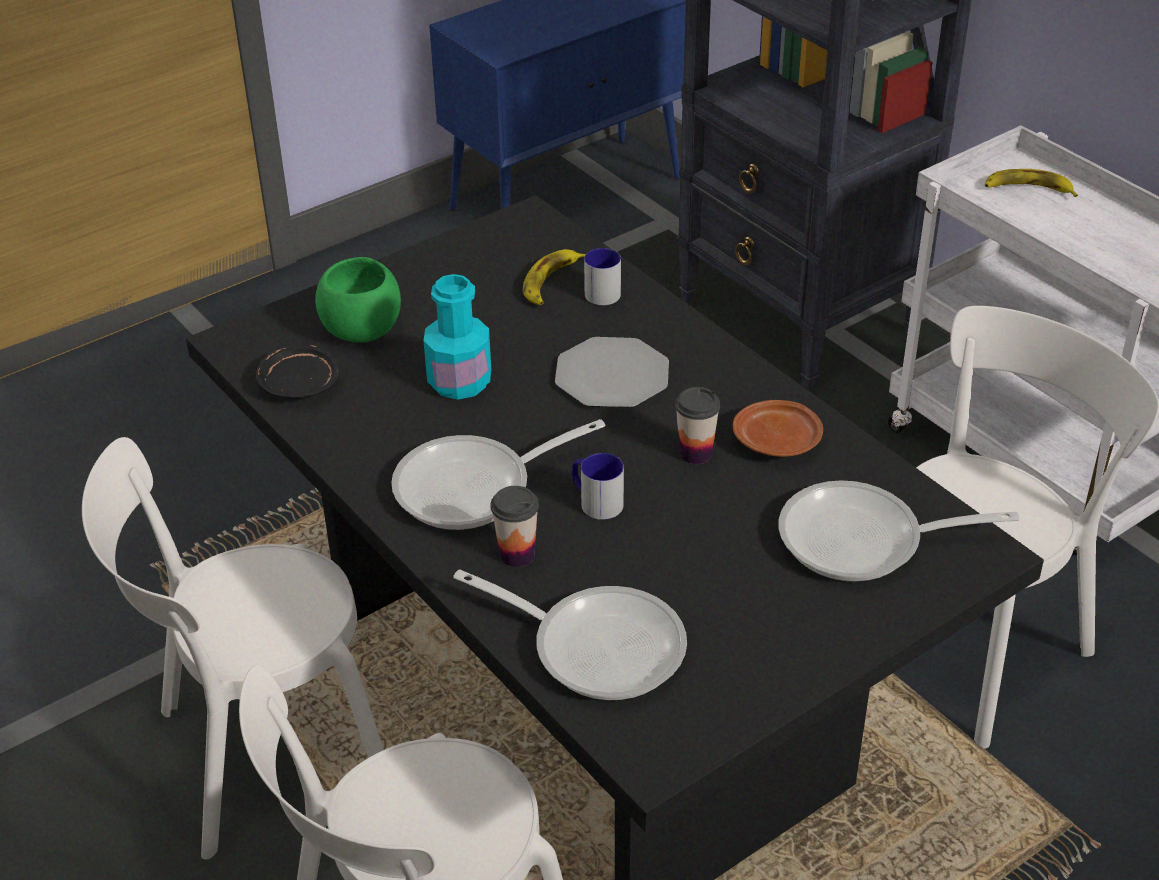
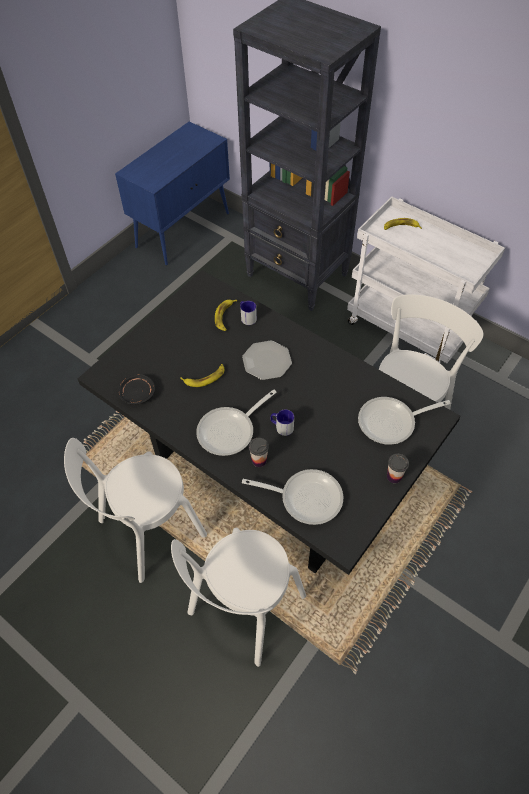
camera: 15 degrees left, 15 degrees up
(361, 331) = (153, 359): green bowl -> none
(459, 382) = (205, 377): turquoise bottle -> banana
(695, 453) = (313, 393): cup -> cup (394, 476)
(778, 441) = (343, 380): brown plate -> none

